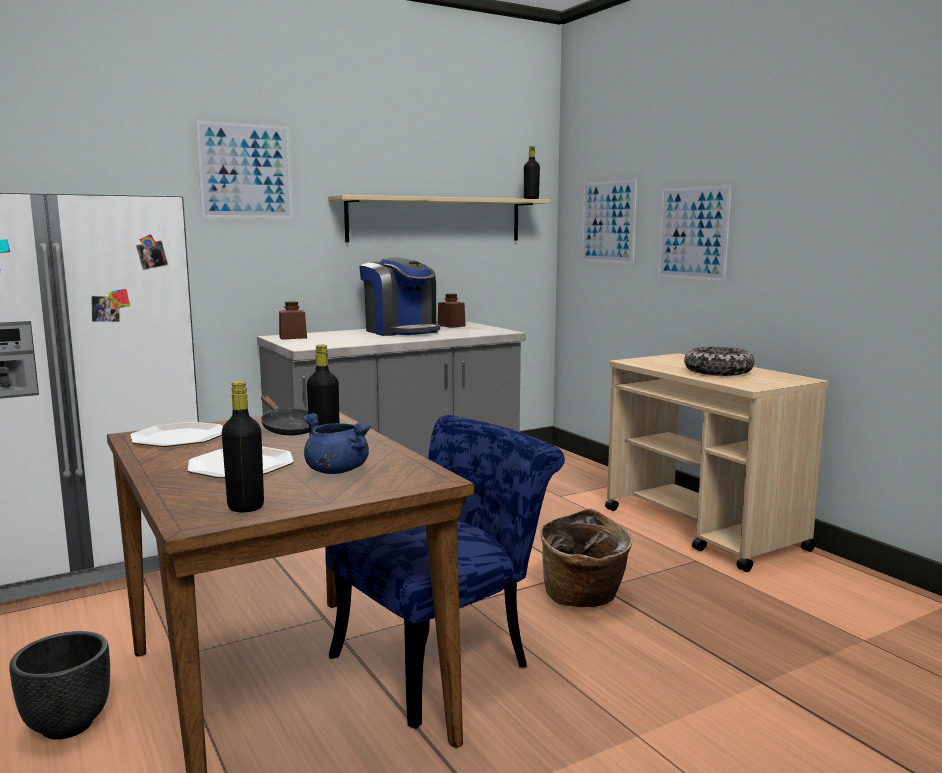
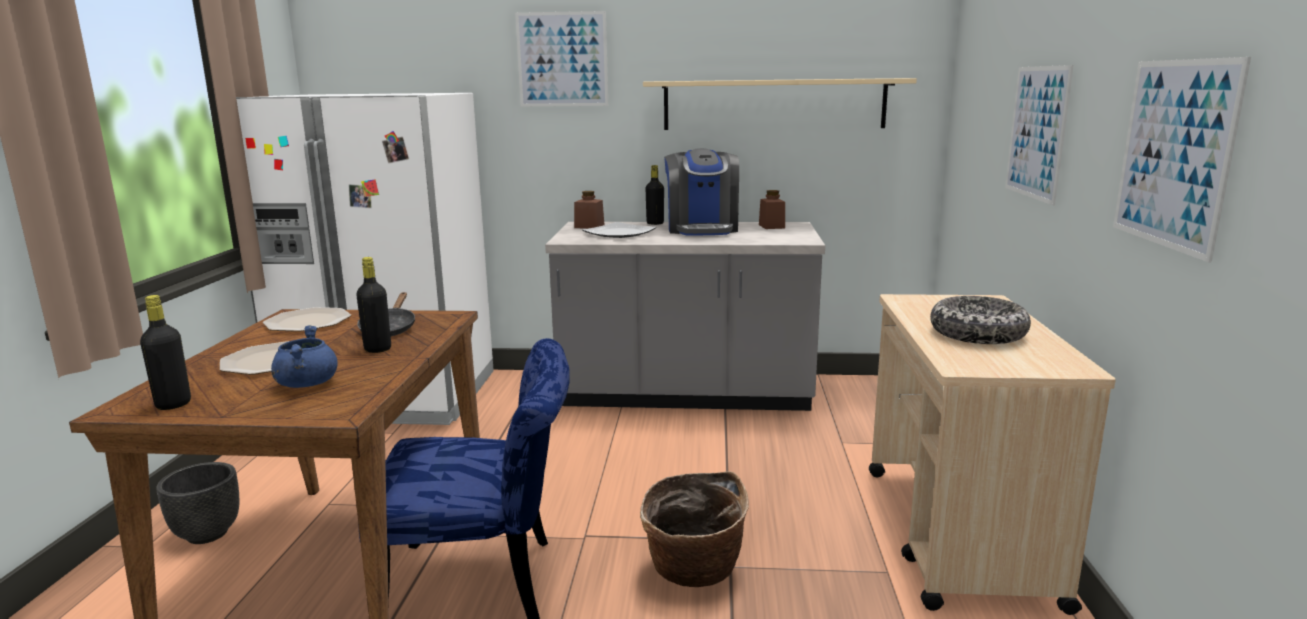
camera: 35 degrees right, 5 degrees up
(339, 339) = (619, 233): none -> plate
(531, 199) = (896, 77): black bottle -> black bottle (655, 223)
(608, 222) = (979, 108): picture -> picture (1173, 154)

